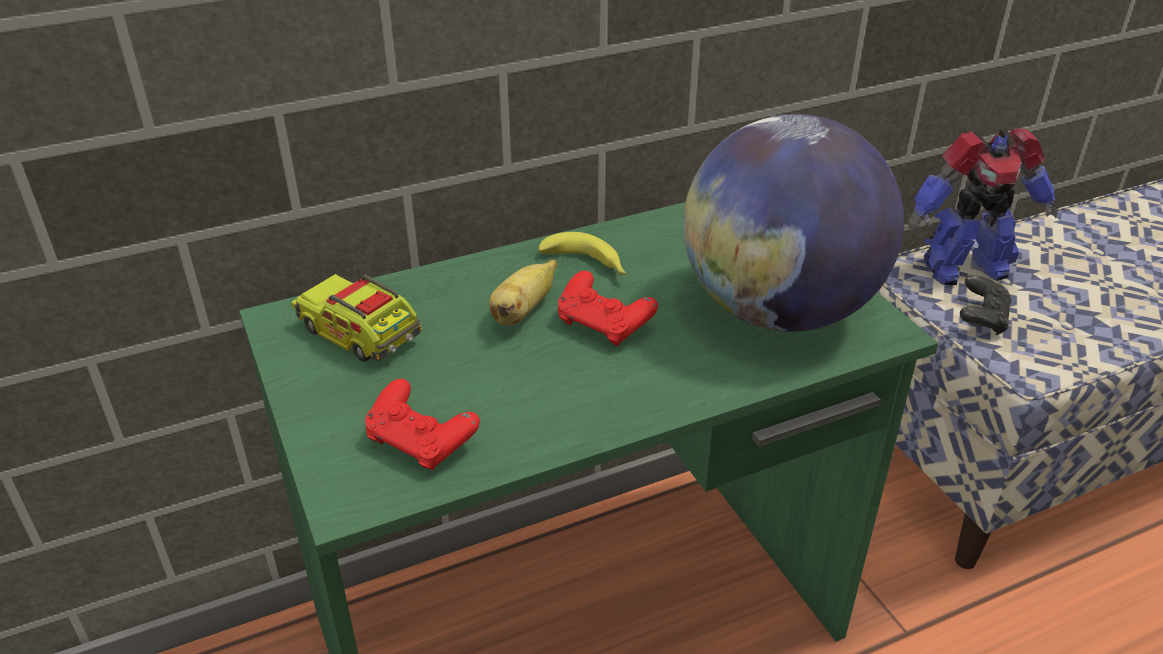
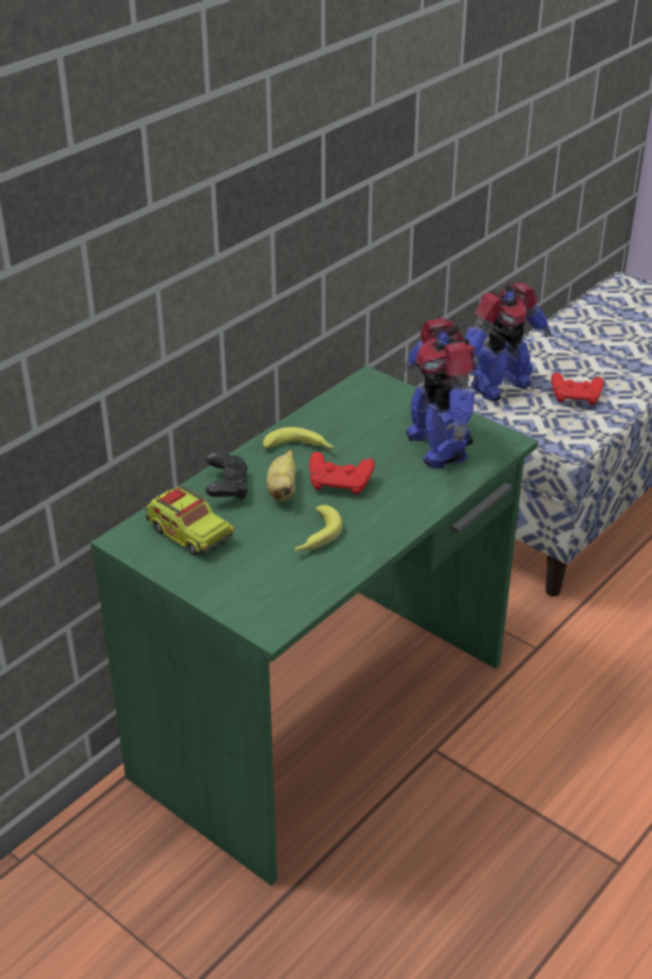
camera: 25 degrees left, 0 degrees up
(360, 334) = (189, 533): toy truck -> toy truck turned 150 degrees counterclockwise
(421, 443) = (285, 584): red game controller -> red game controller (575, 398)
(514, 388) = (315, 537): none -> banana
(778, 310) = (438, 446): globe -> toy robot
(981, 318) = (527, 418): black game controller -> black game controller (227, 488)

